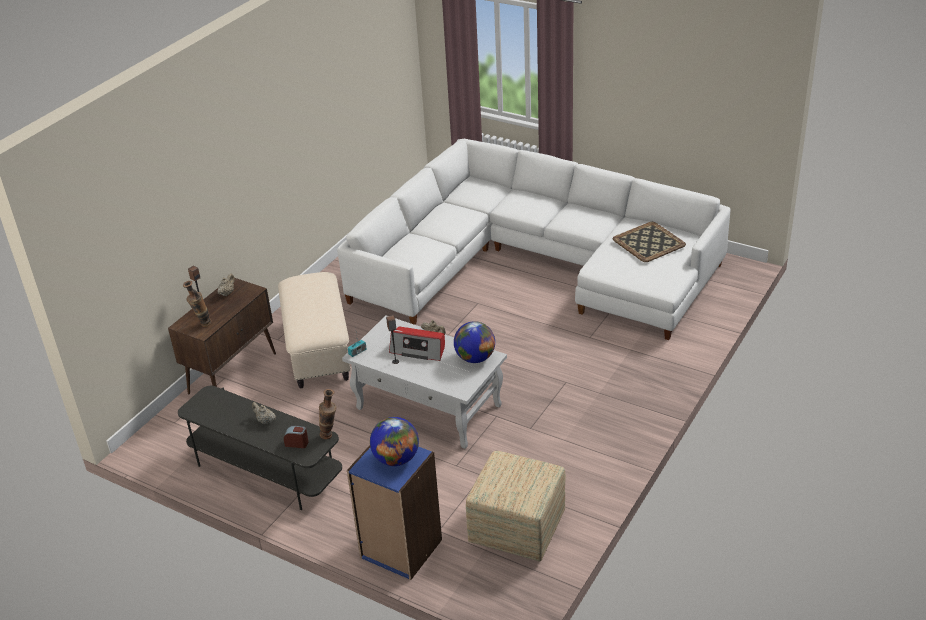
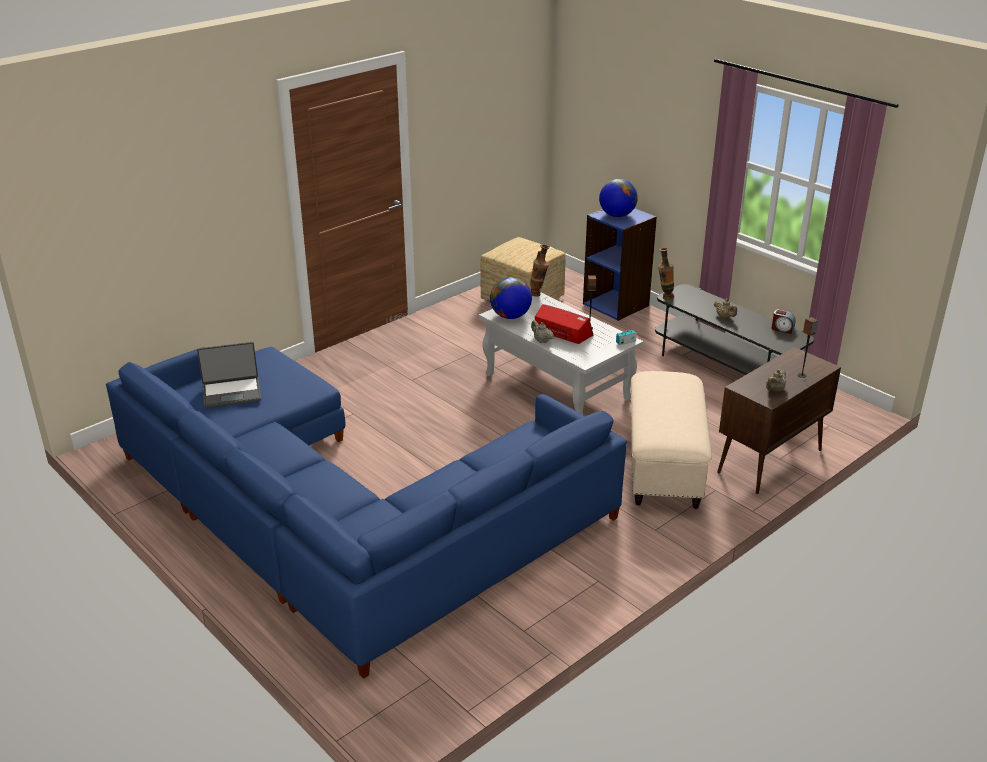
camera: 165 degrees left, 5 degrees down
(202, 325) = (799, 361): vase -> vase (538, 294)
(297, 443) = (694, 298): alarm clock -> alarm clock (782, 329)
(535, 264) = (340, 515): white sofa -> blue sofa
(648, 243) = (232, 393): tray -> laptop

